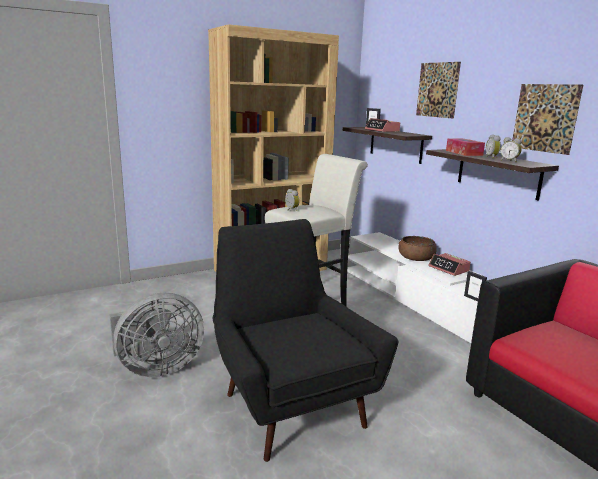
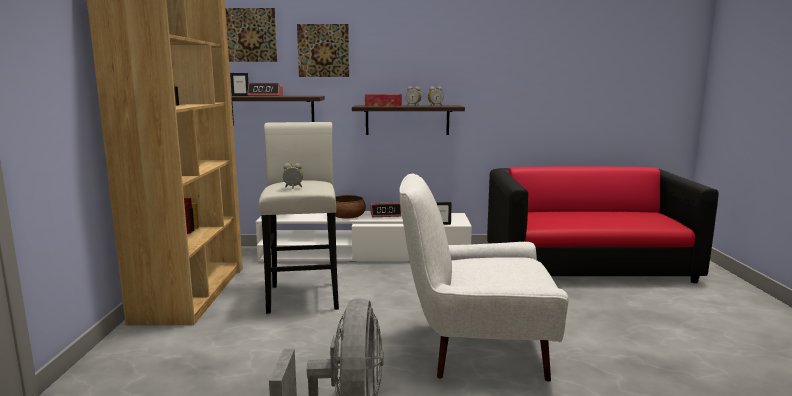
camera: 60 degrees left, 5 degrees down
(290, 404) = (476, 350): black armchair -> white armchair
(545, 118) = (442, 70): picture -> picture (250, 35)

